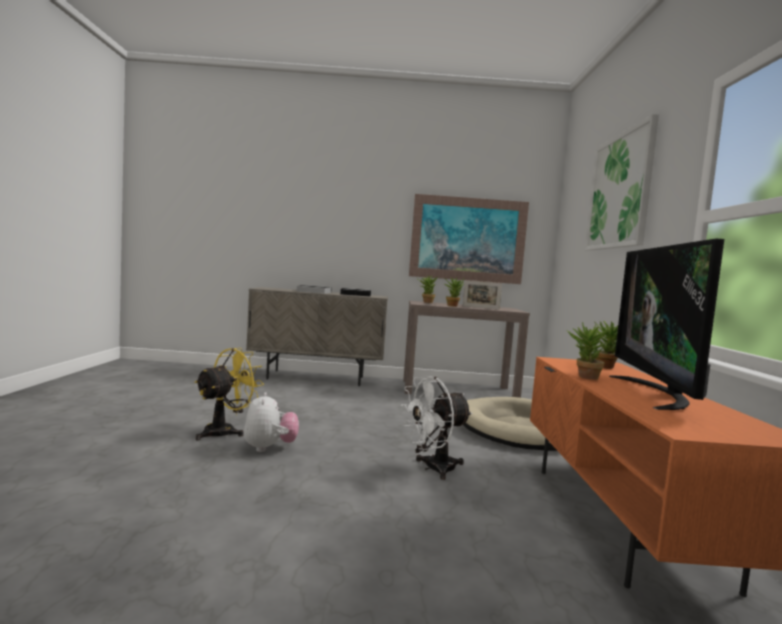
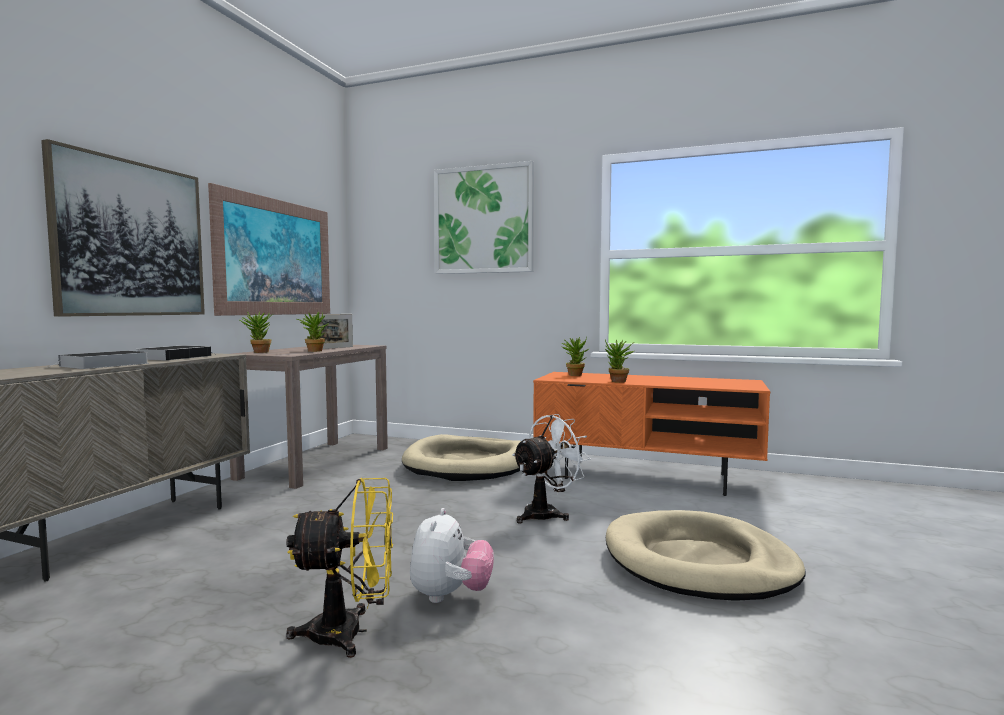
camera: 70 degrees left, 0 degrees up
(225, 431) = (350, 633): yellow fan -> yellow fan turned 120 degrees clockwise
(269, 448) = (450, 595): plush toy -> plush toy turned 90 degrees clockwise
(360, 230) = (131, 239): none -> picture
(366, 546) = (699, 562): none -> beige dog bed
(433, 468) = (547, 513): white fan -> white fan turned 120 degrees counterclockwise
(656, 394) = (663, 379): television -> none

